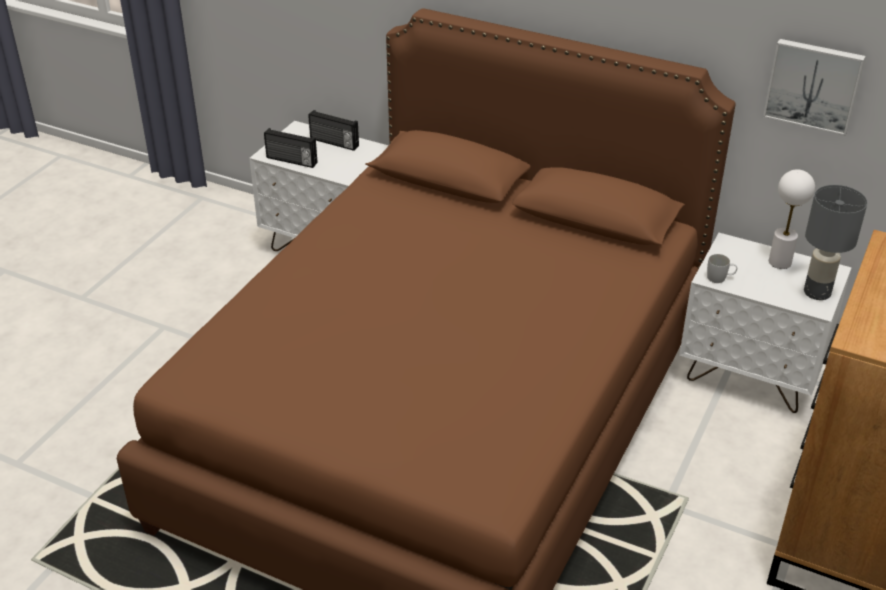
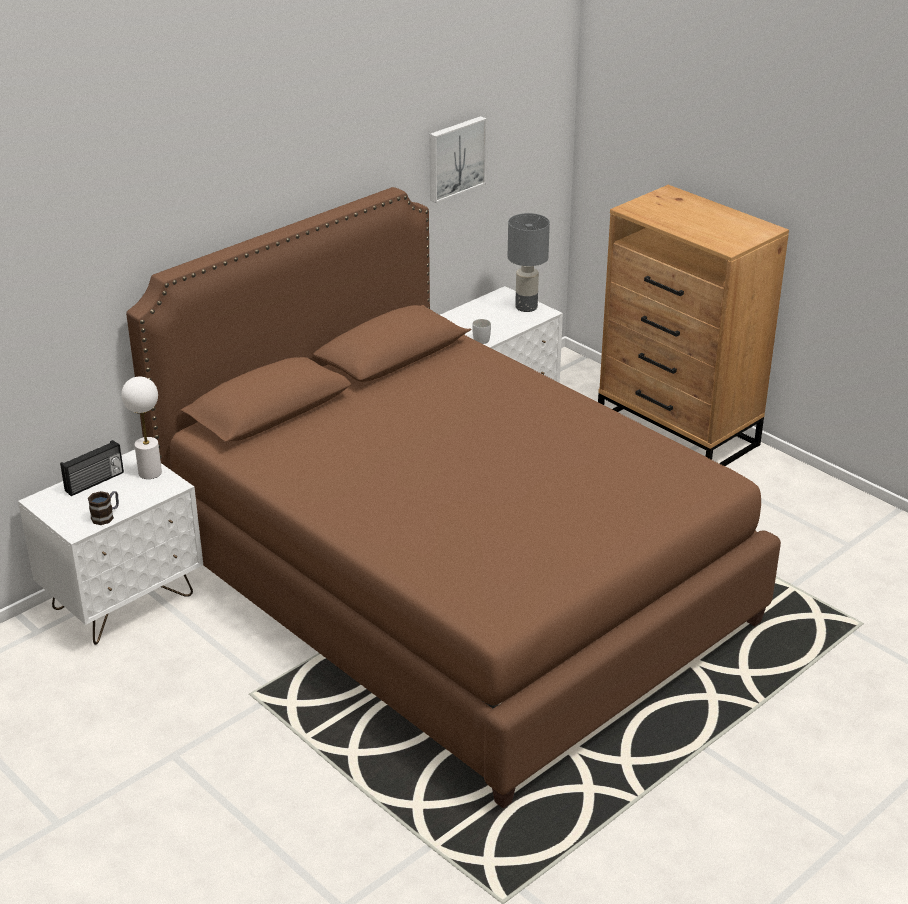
camera: 70 degrees left, 5 degrees down
(291, 161) = (106, 516): radio -> mug
(780, 262) = (479, 310): white table lamp -> white table lamp (150, 472)

